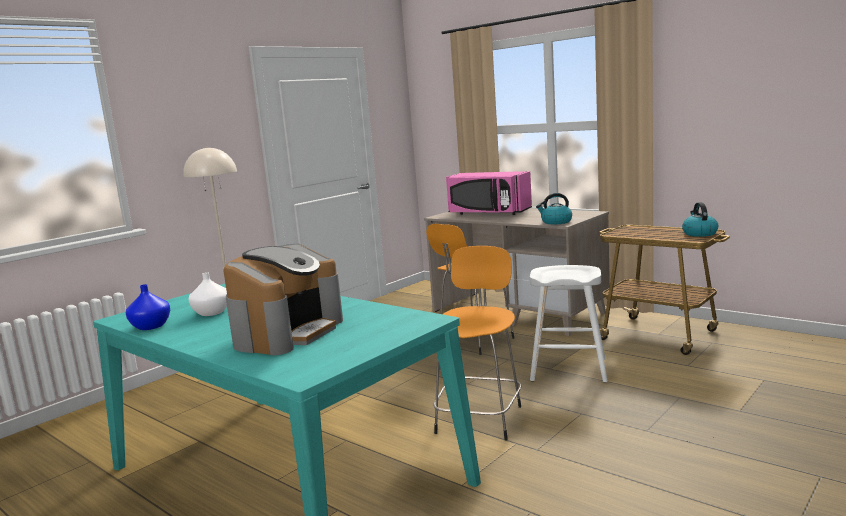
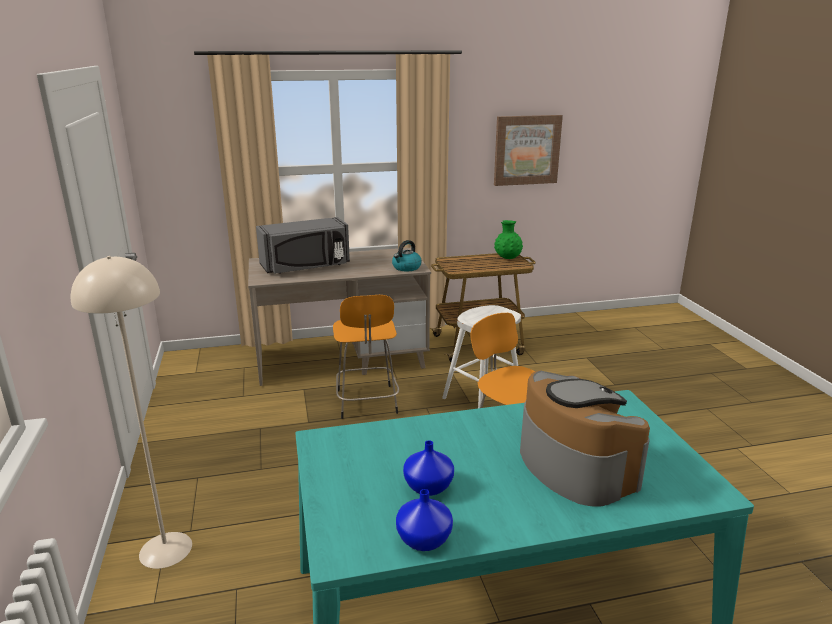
camera: 55 degrees left, 10 degrees up
(212, 313) = (429, 487): white vase -> blue vase
(488, 213) = (306, 266): pink microwave -> grey microwave
(699, 233) = (507, 258): kettle -> green vase
(766, 103) = (526, 150): none -> picture

